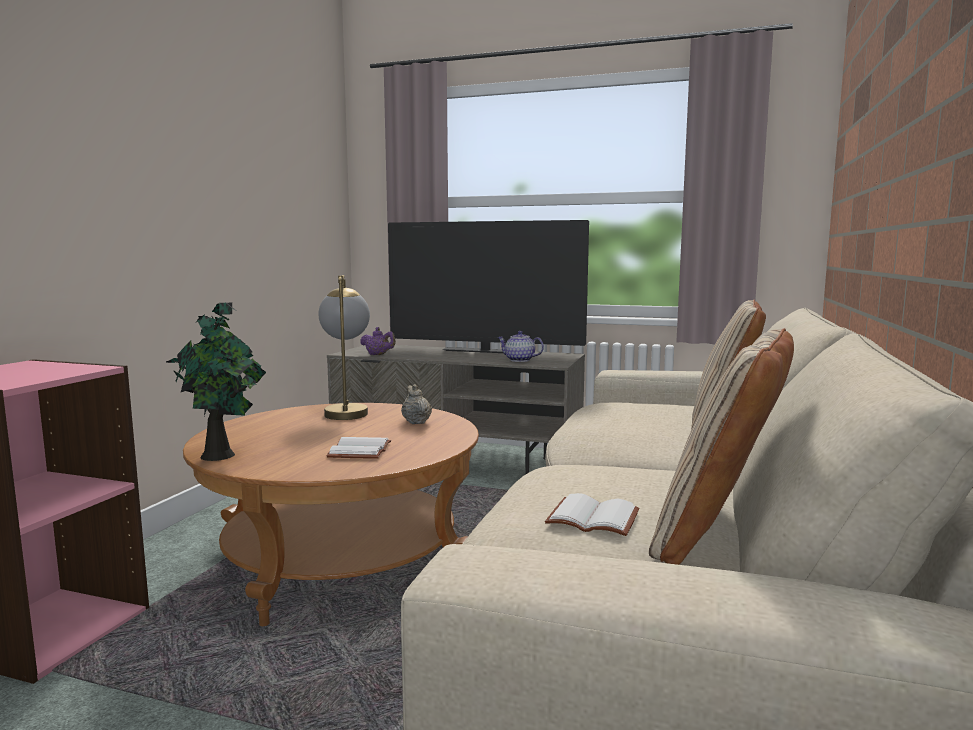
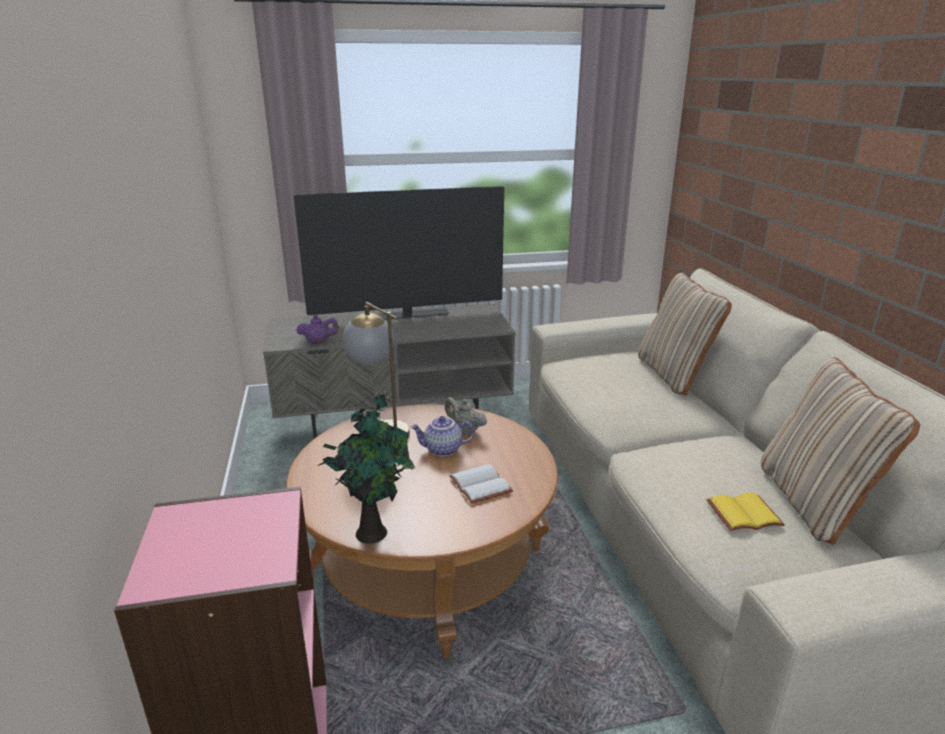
camera: 30 degrees left, 15 degrees up
(519, 360) = (460, 327): teapot -> teapot (442, 450)
(595, 518) = (744, 513): white book -> yellow book

